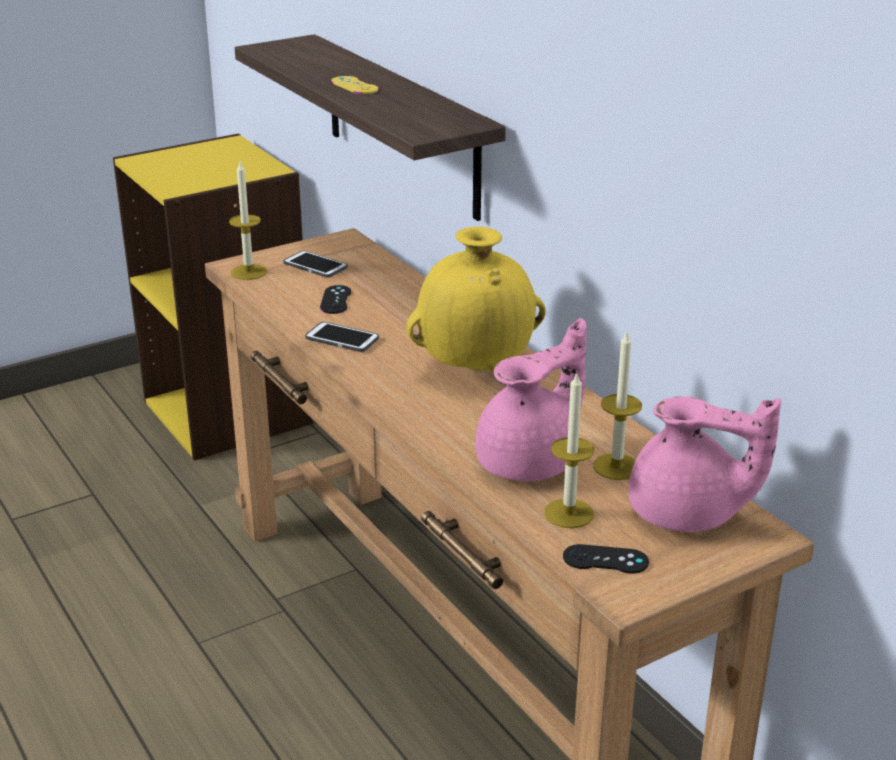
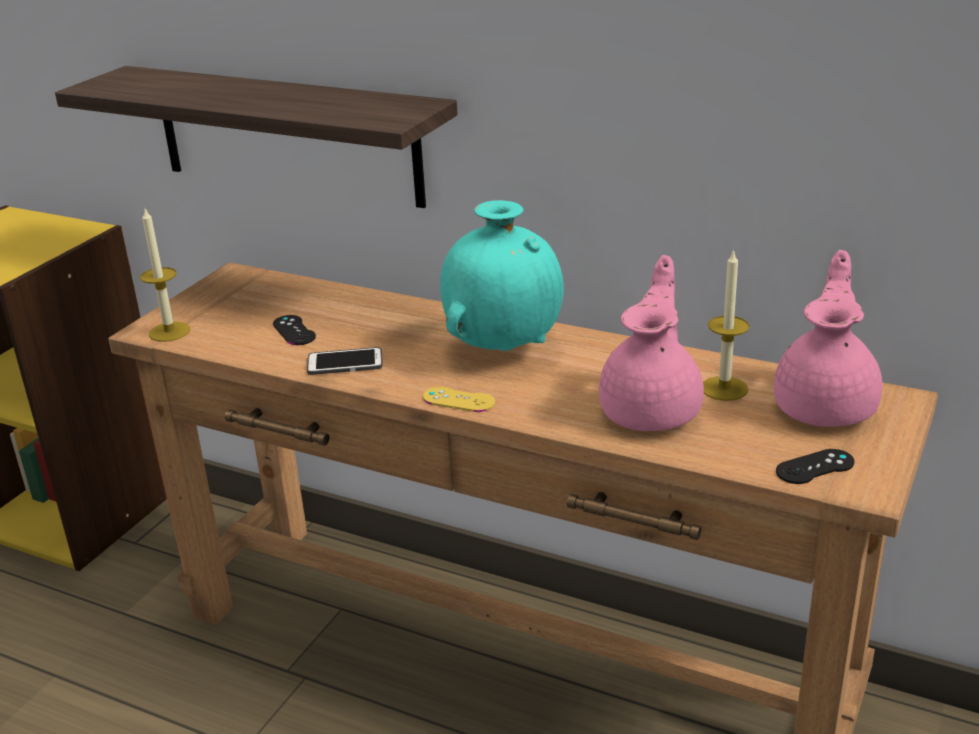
camera: 30 degrees left, 0 degrees up
(315, 265) = (233, 306): phone -> none
(354, 86) = (251, 98): yellow game controller -> yellow game controller (459, 400)
(477, 368) = (504, 348): yellow vase -> turquoise vase
(569, 513) = (738, 441): candle -> none
(687, 515) = (826, 406): pink teapot -> pink teapot turned 60 degrees counterclockwise

